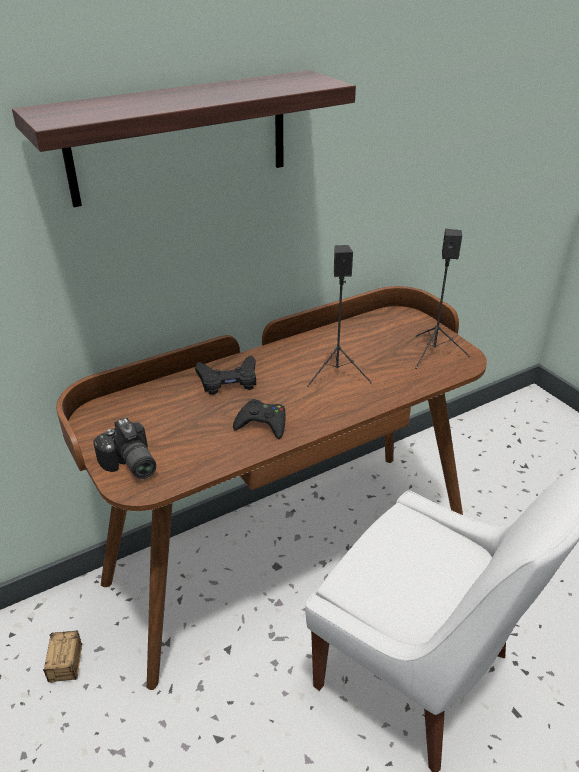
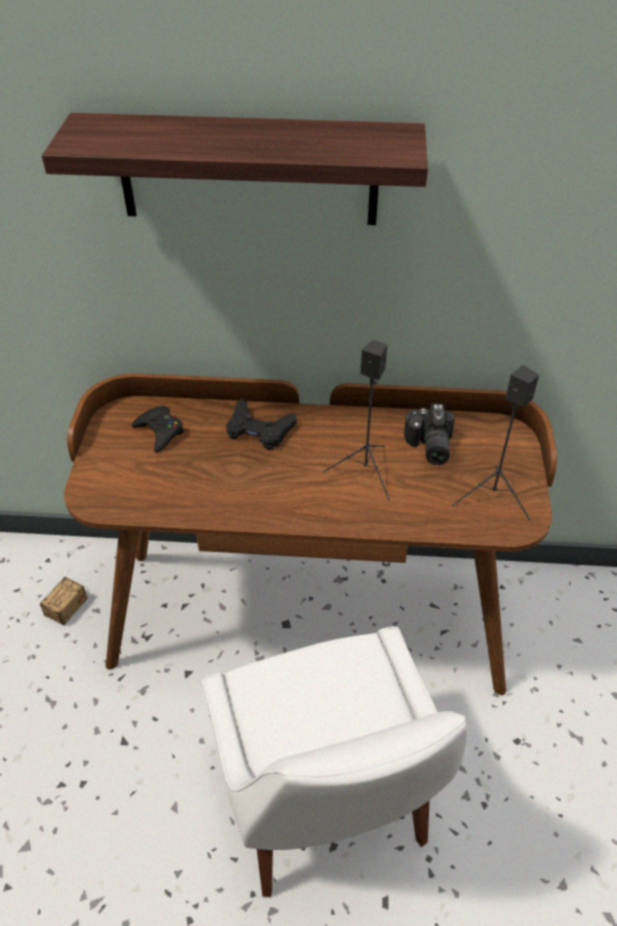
camera: 35 degrees right, 10 degrees up
(129, 465) = (104, 476): camera -> camera (428, 447)
(262, 423) = (244, 491): black game controller -> black game controller (160, 432)

